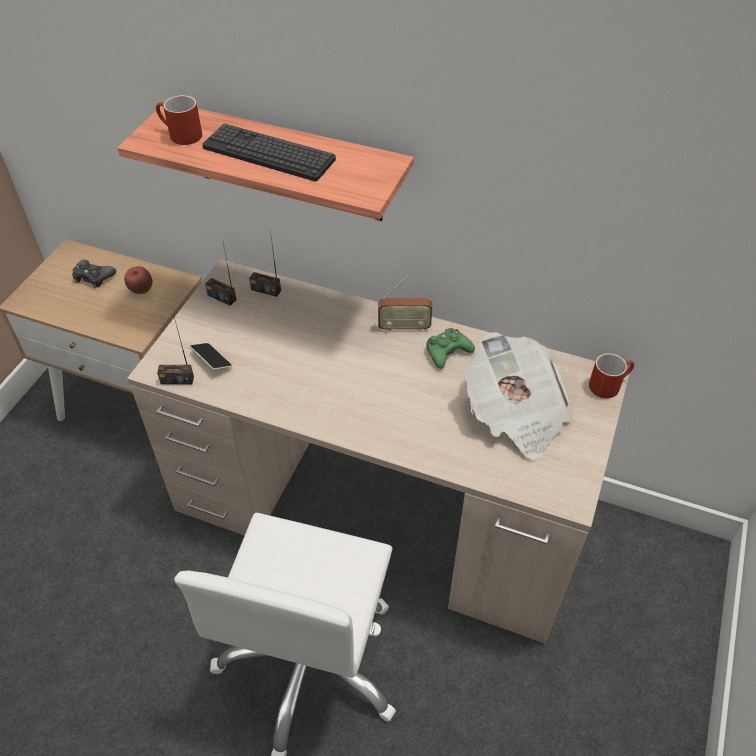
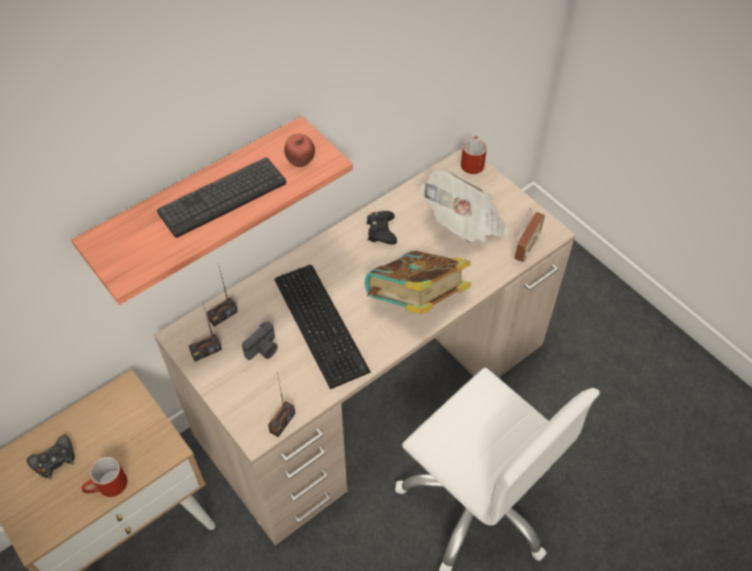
camera: 60 degrees left, 5 degrees up
(141, 290) = (109, 424): apple -> apple (300, 162)
(180, 135) = (140, 247): red mug -> red mug (107, 487)
(211, 360) = (278, 388): phone -> none
(247, 332) = (263, 349): none -> camera
(304, 357) = (322, 322): none -> keyboard
(380, 417) = (416, 301): none -> book
(404, 327) = (337, 244): radio -> radio (526, 248)
(447, 352) = (381, 231): green game controller -> black game controller

